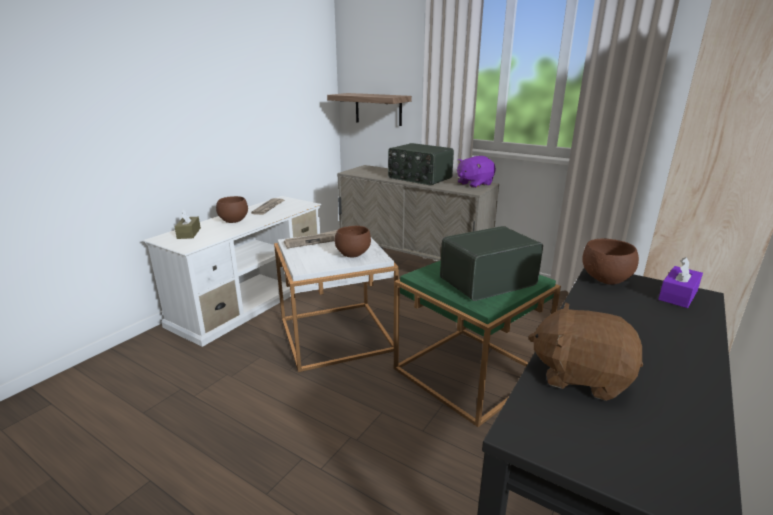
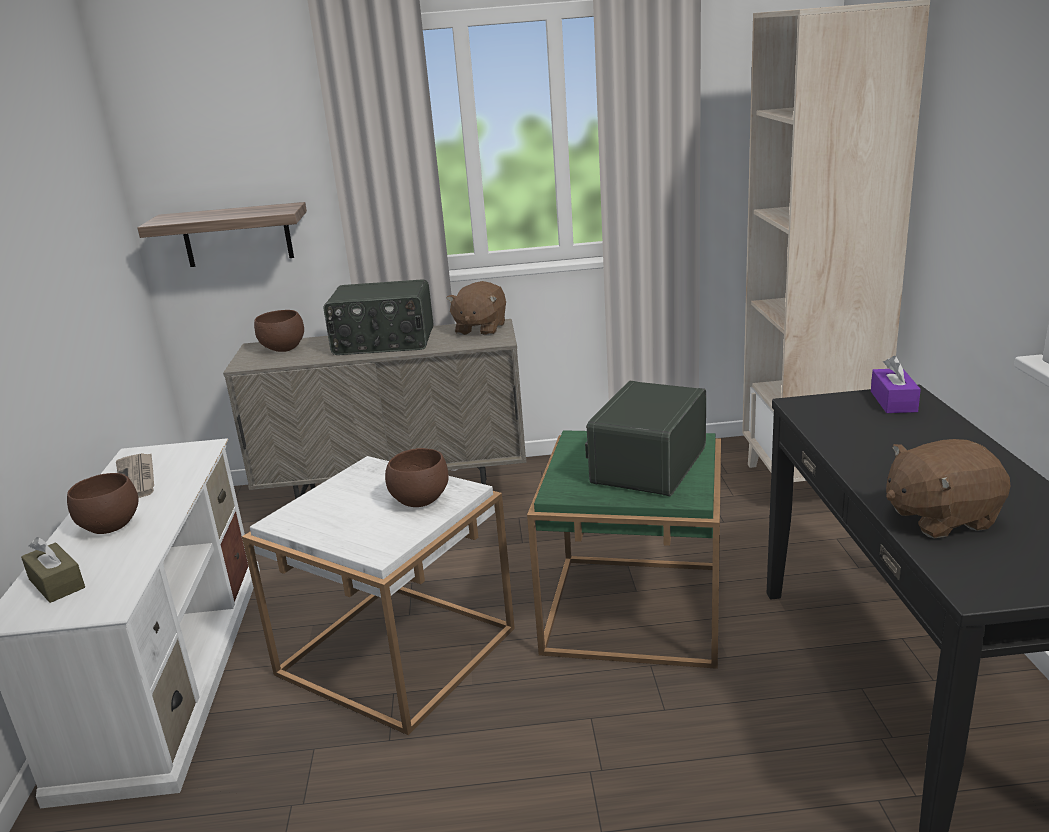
camera: 35 degrees left, 0 degrees up
(314, 241) = (320, 504): newspaper -> none
(474, 184) = (480, 329): purple plush toy -> brown plush toy
(606, 280) = (817, 410): brown bowl -> brown bowl (284, 349)

